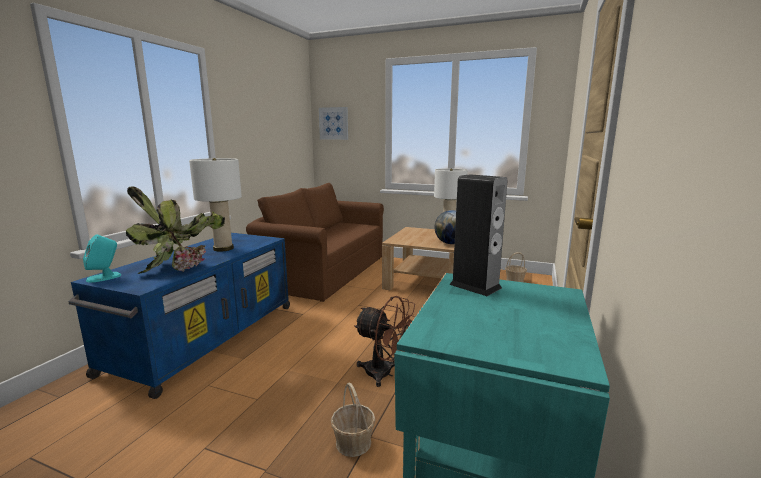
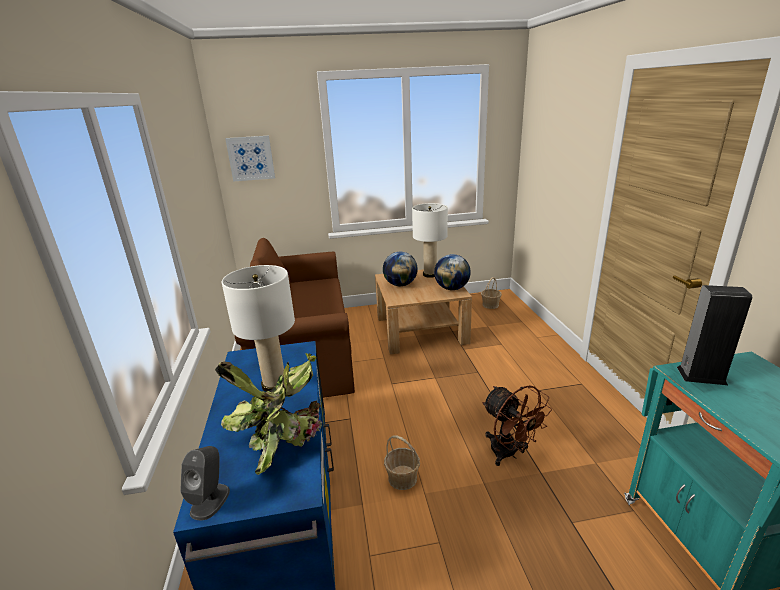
camera: 30 degrees left, 10 degrees up
(104, 277) = (210, 500): turquoise speaker -> grey speaker
(353, 443) = (568, 536): basket -> basket (402, 478)
(385, 374) = (509, 453): brown fan -> brown fan turned 60 degrees clockwise
(413, 234) = (400, 284): none -> globe

